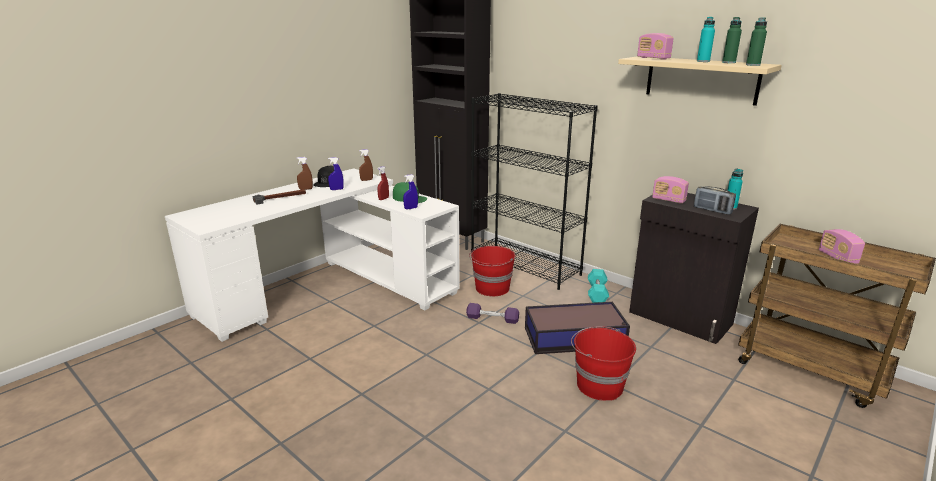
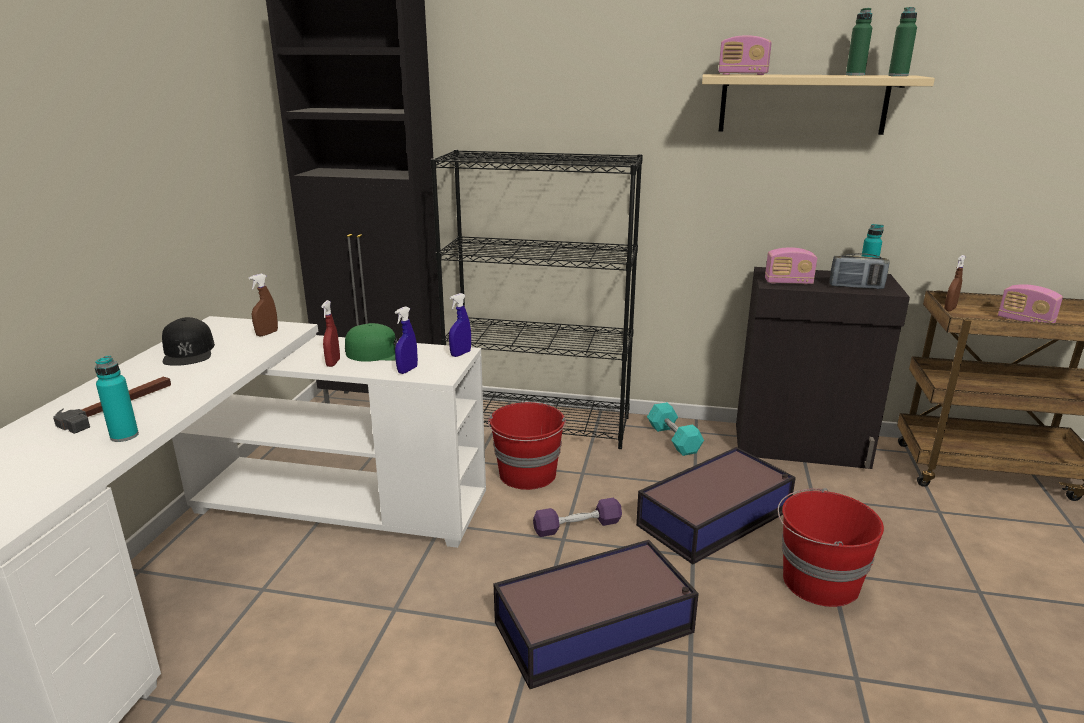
camera: 30 degrees left, 0 degrees up
(306, 189) = (157, 375): brown spray bottle -> brown spray bottle (949, 309)
(336, 189) = (228, 363): blue spray bottle -> blue spray bottle (460, 354)
(454, 363) = (596, 627): none -> storage box
(703, 61) = (820, 75): turquoise bottle -> turquoise bottle (124, 436)

